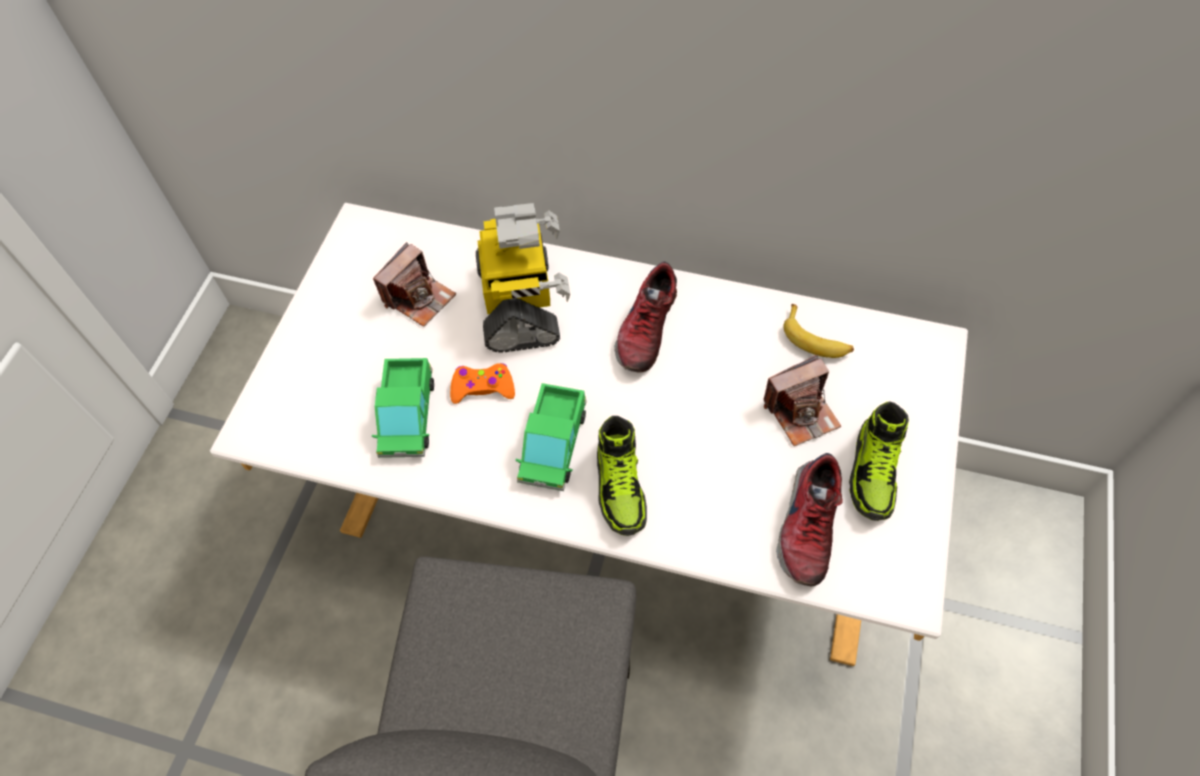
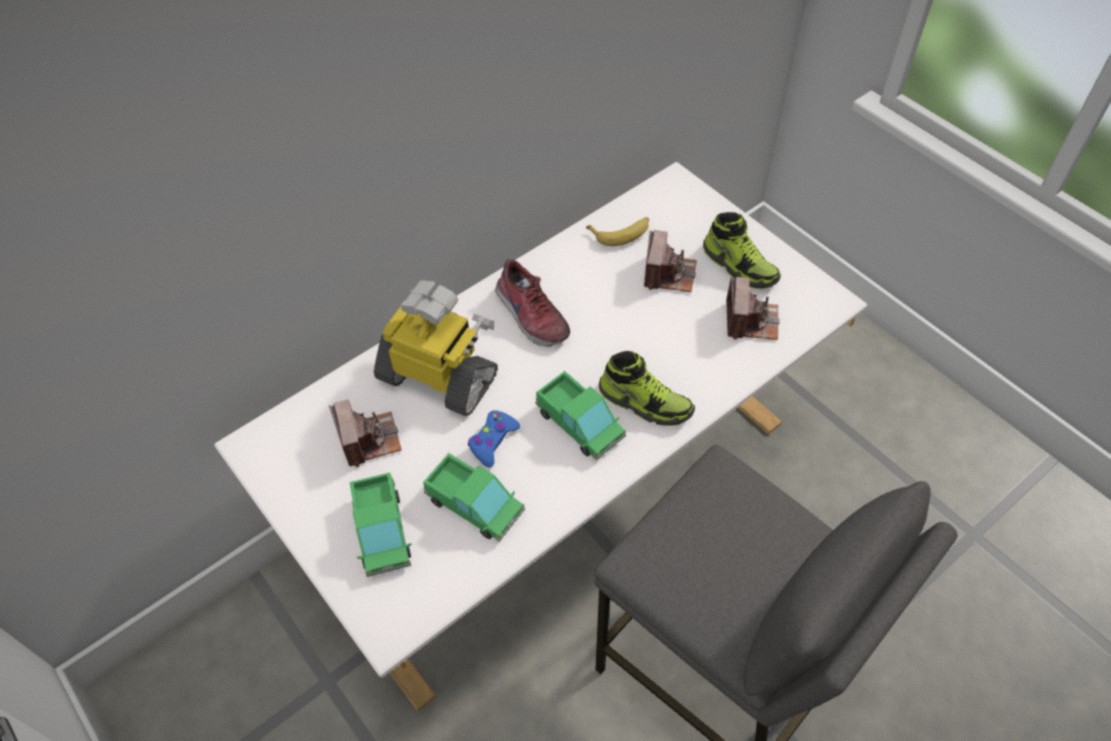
camera: 55 degrees left, 5 degrees down
(337, 366) = (382, 531): none -> toy truck
(483, 388) = (493, 441): orange game controller -> blue game controller
(805, 525) = (751, 321): shoe -> camera

